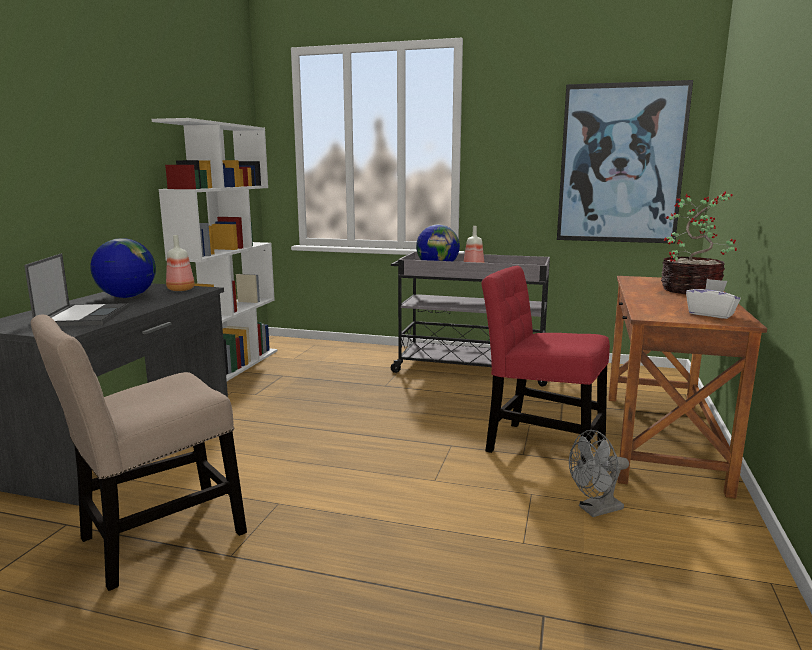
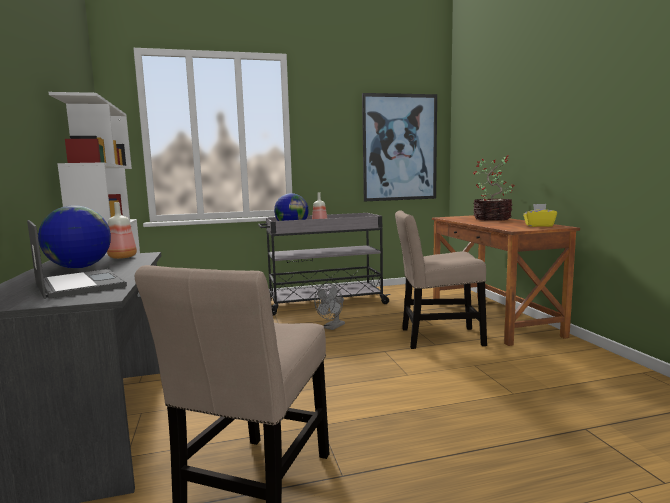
camera: 30 degrees left, 5 degrees down
(539, 446) = (437, 337): red chair -> beige chair
(595, 510) = (519, 363): grey fan -> grey fan (332, 327)
(711, 314) = (539, 225): white tissue box -> yellow tissue box

